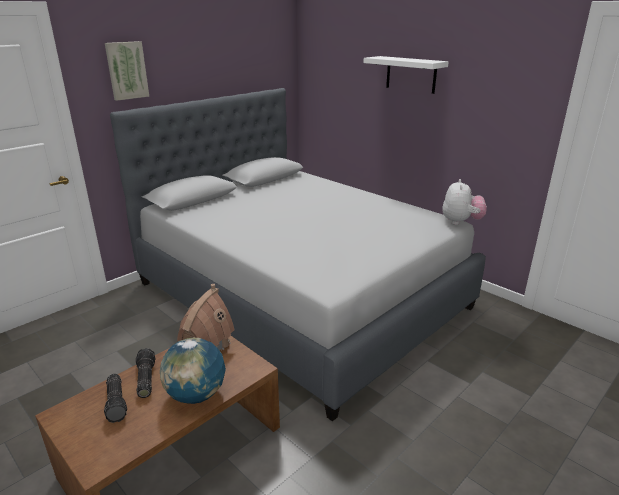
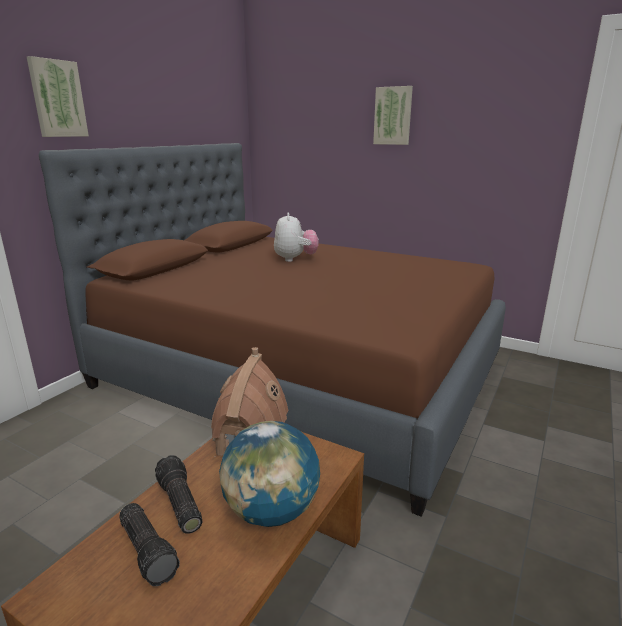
camera: 15 degrees left, 5 degrees down
(300, 294) = (299, 374): grey bed -> brown bed
(411, 74) = (393, 116): white shelf -> picture
(461, 222) = (481, 265): plush toy -> plush toy (295, 259)

